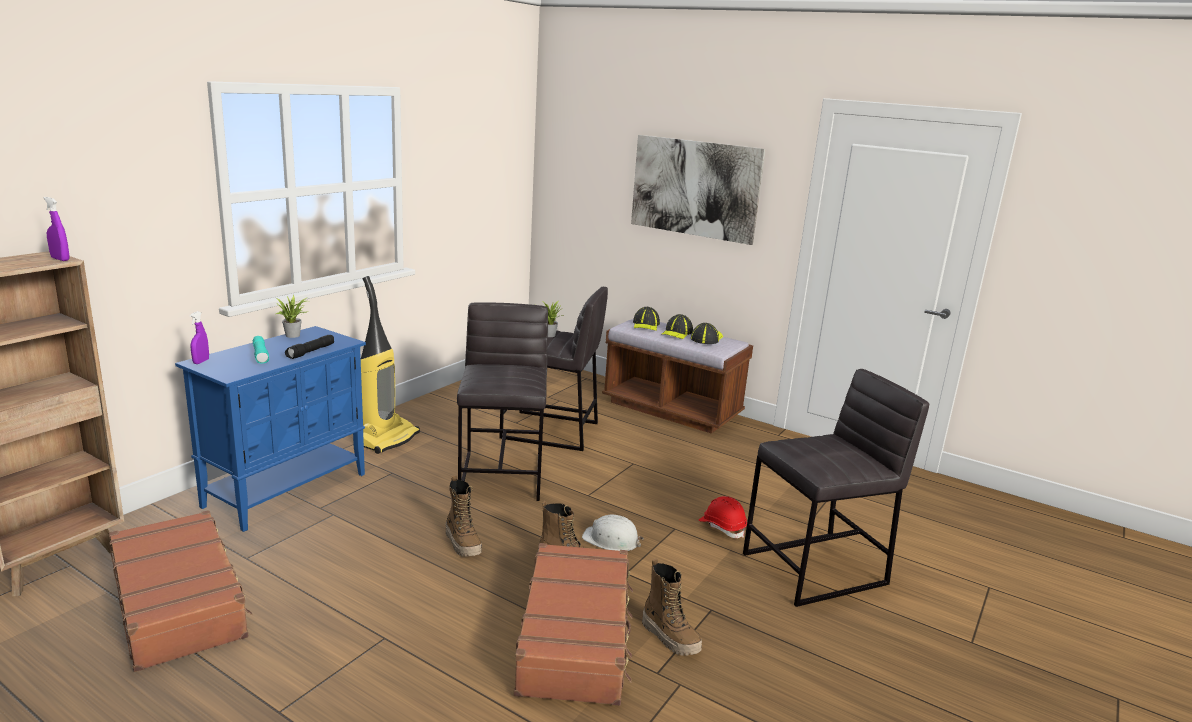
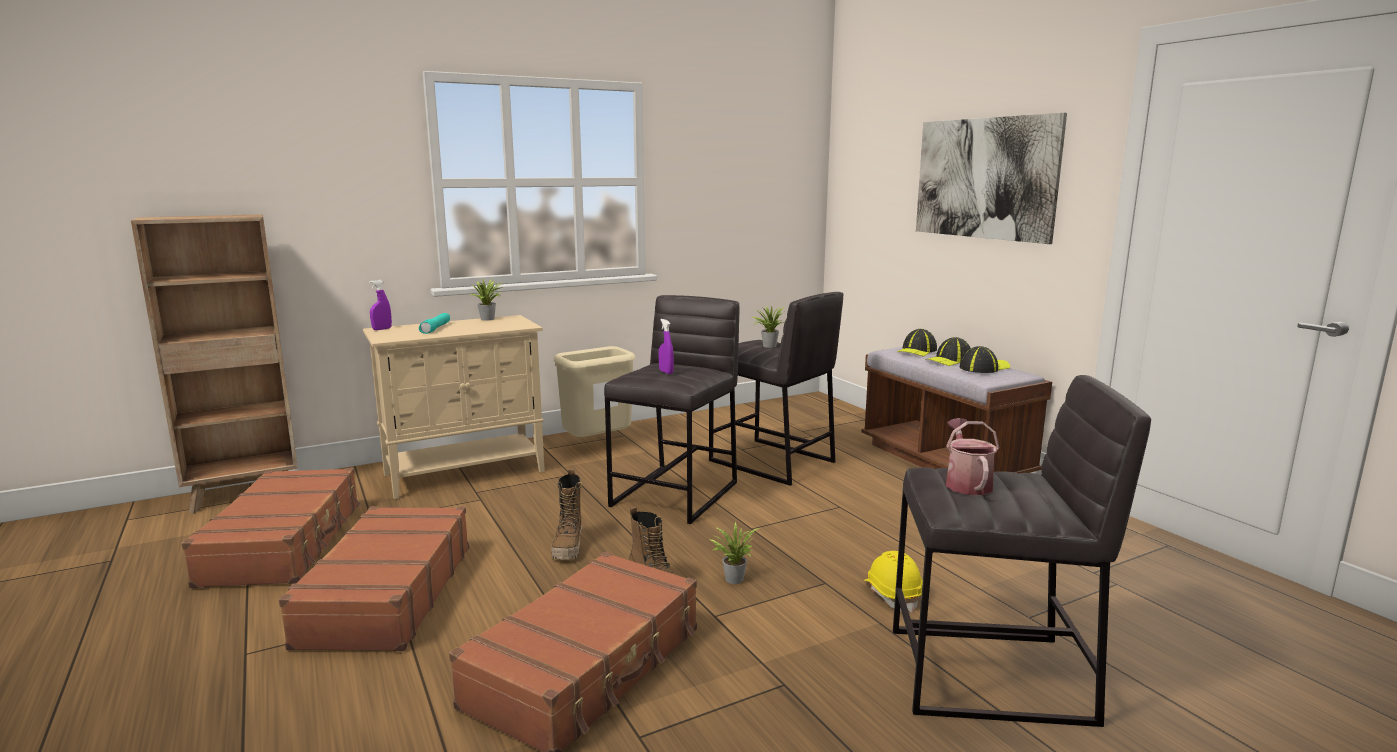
camera: 30 degrees right, 5 degrees down
(60, 259) = (248, 216): purple spray bottle -> purple spray bottle (666, 372)
(287, 489) = (466, 473): blue cabinet -> beige cabinet
(311, 352) = (480, 330): black flashlight -> none
(349, 624) = (386, 595): none -> brown suitcase
(387, 438) = (597, 446): vacuum cleaner -> beige trash can
(611, 540) = (732, 578): white hard hat -> potted plant
(670, 637) = (697, 701): boot -> none
(722, 527) = (892, 594): red hard hat -> yellow hard hat
(814, 451) = (966, 483): none -> watering can

